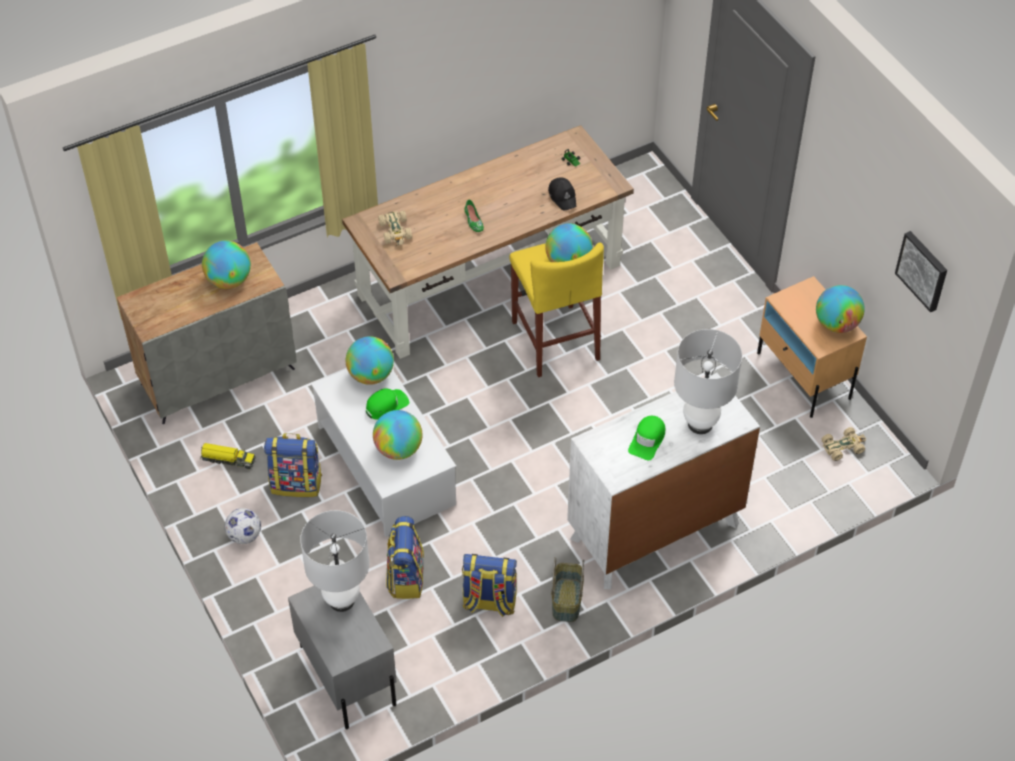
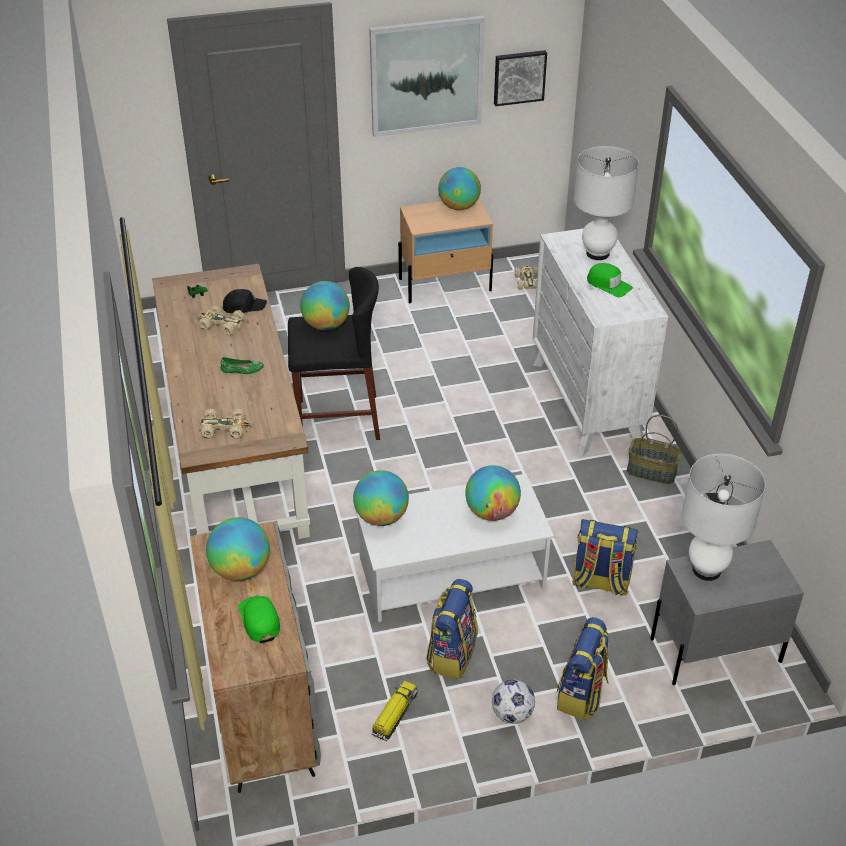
camera: 75 degrees left, 10 degrees down
(386, 405) = (428, 511): green cap -> green cap (259, 620)
(489, 602) = (643, 524): backpack -> backpack (582, 694)
(530, 189) = (221, 325): none -> beige toy car
(555, 340) = (338, 419): yellow stool -> black stool
(859, 189) = (426, 76): none -> picture

